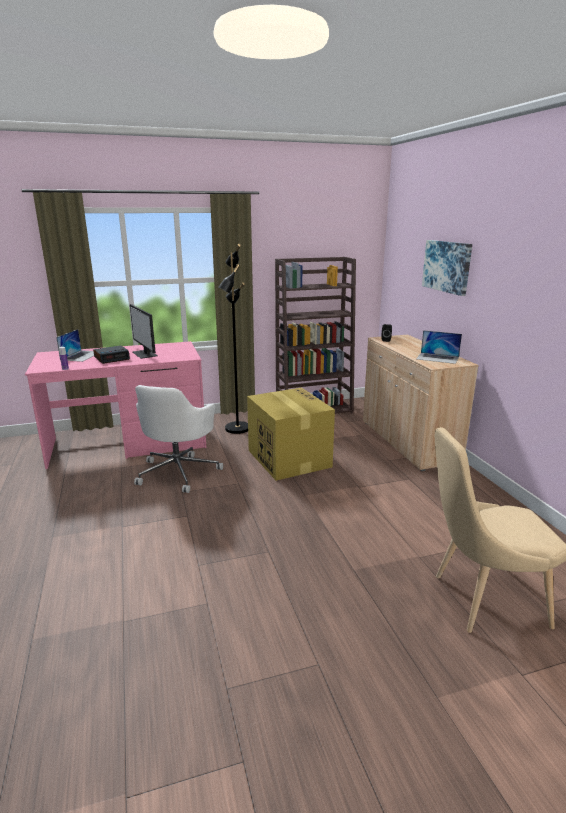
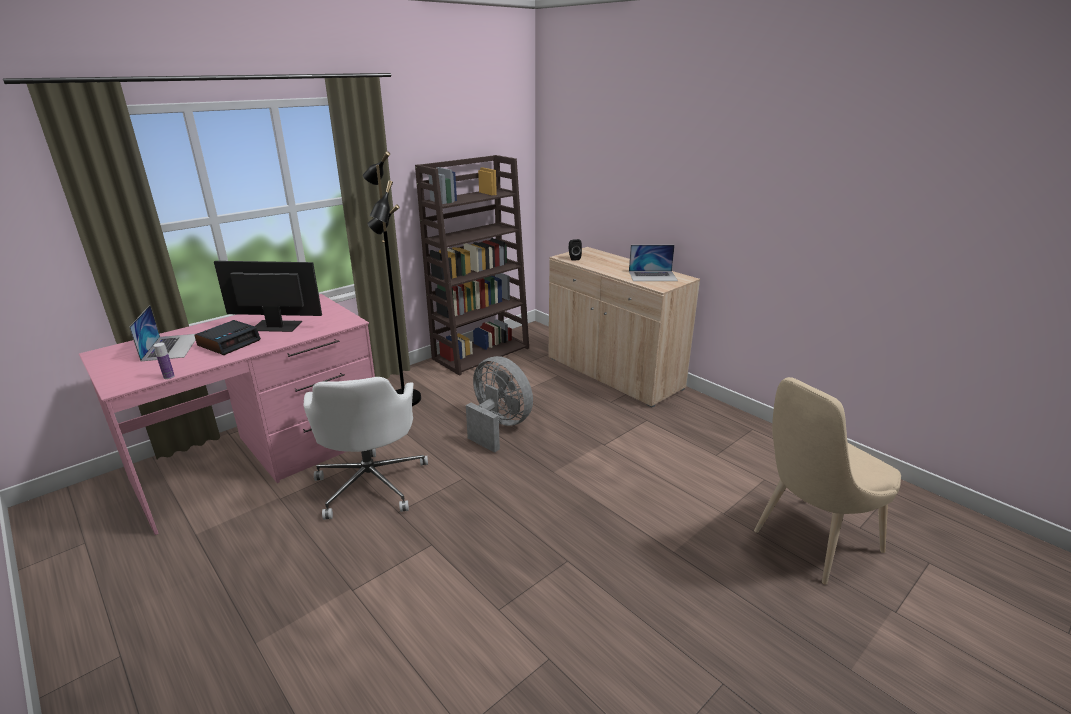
camera: 25 degrees left, 5 degrees up
(145, 354) = (275, 326): monitor -> monitor turned 150 degrees clockwise
(288, 458) = (498, 427): cardboard box -> grey fan
(447, 266) = (641, 165): picture -> none

